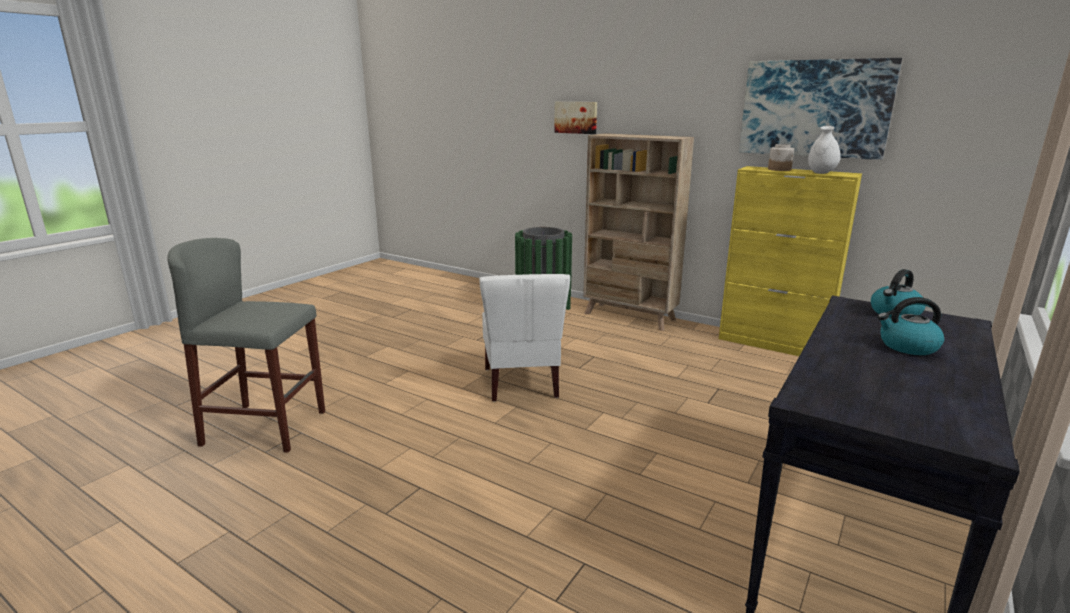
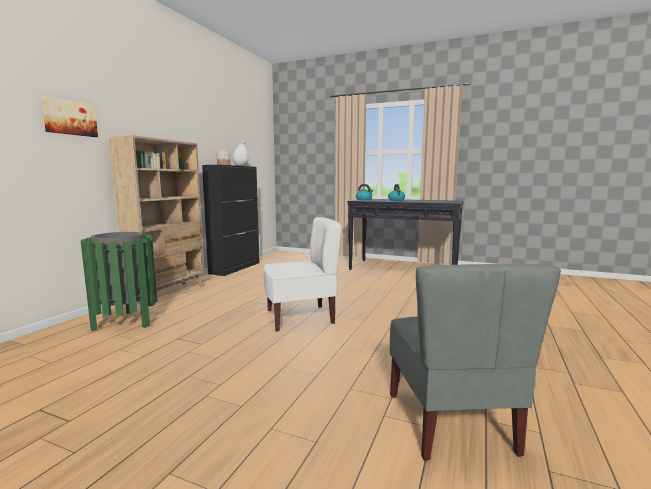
camera: 100 degrees left, 10 degrees down
(265, 428) = (451, 423): grey stool -> grey chair
(773, 344) = (235, 268): yellow cabinet -> black cabinet
(814, 108) = (221, 132): picture -> none

